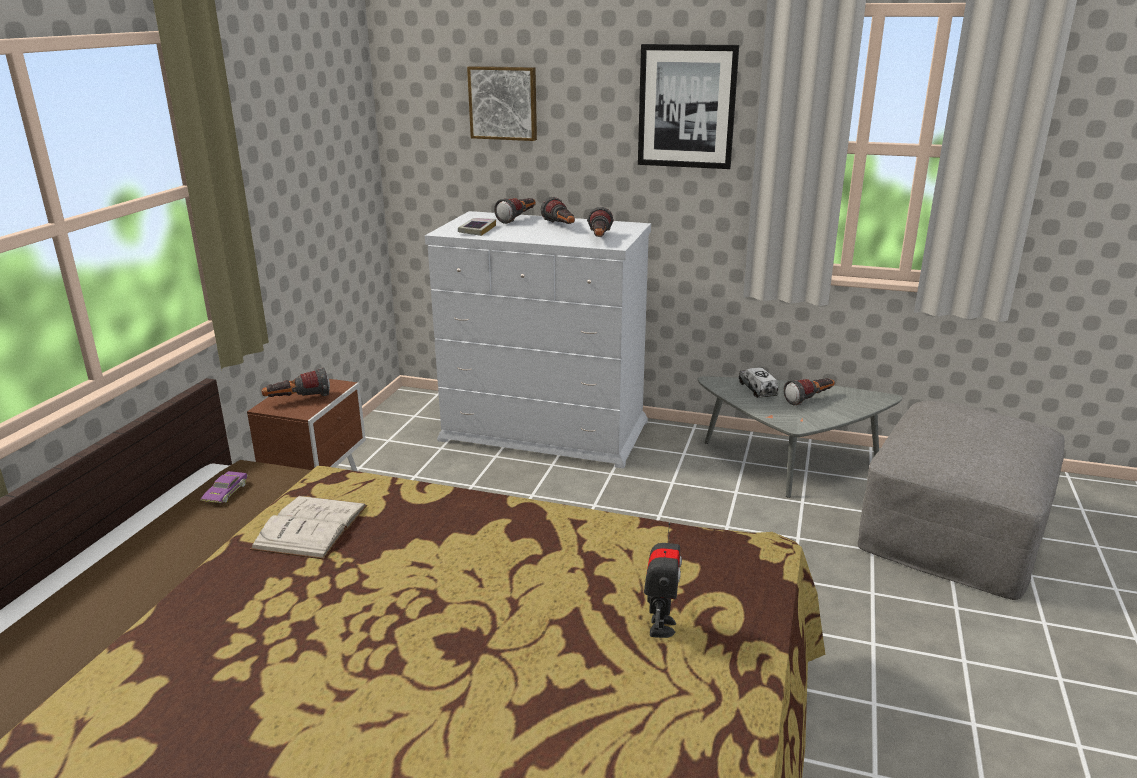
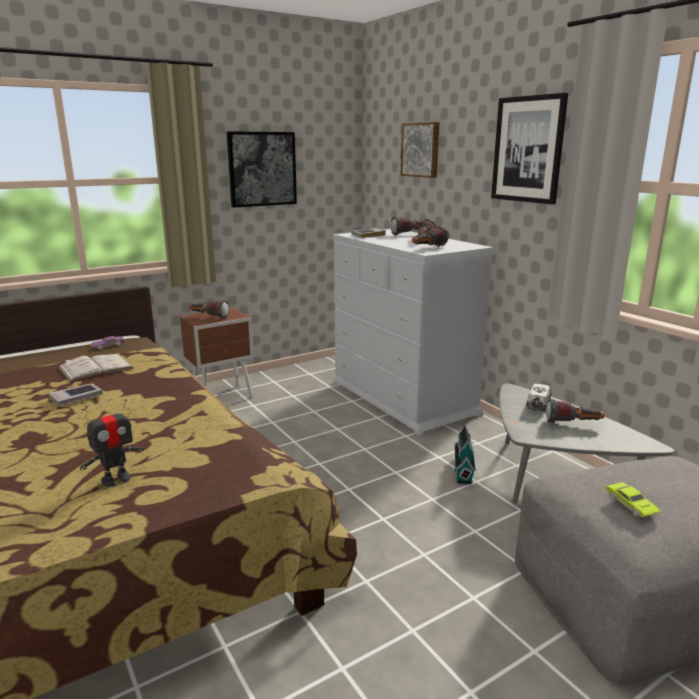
camera: 40 degrees right, 5 degrees down
(284, 150) = (262, 169): none -> picture
(389, 573) = (76, 398): none -> book
(709, 484) = (463, 468): none -> toy house
(976, 451) = (631, 504): none -> green toy car

